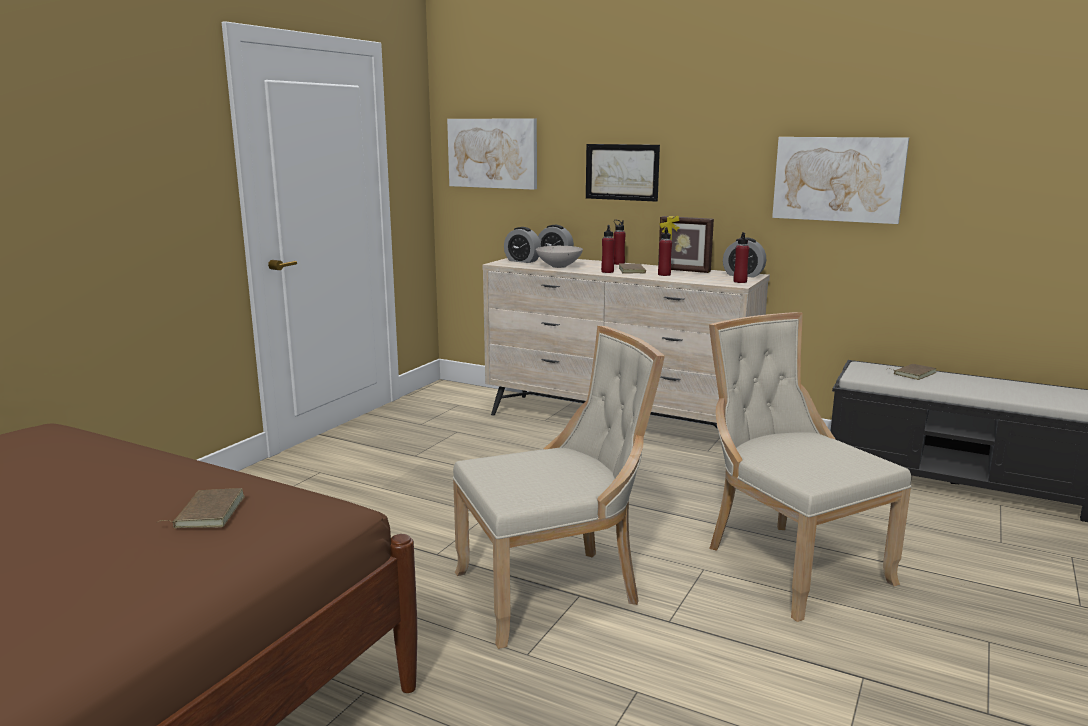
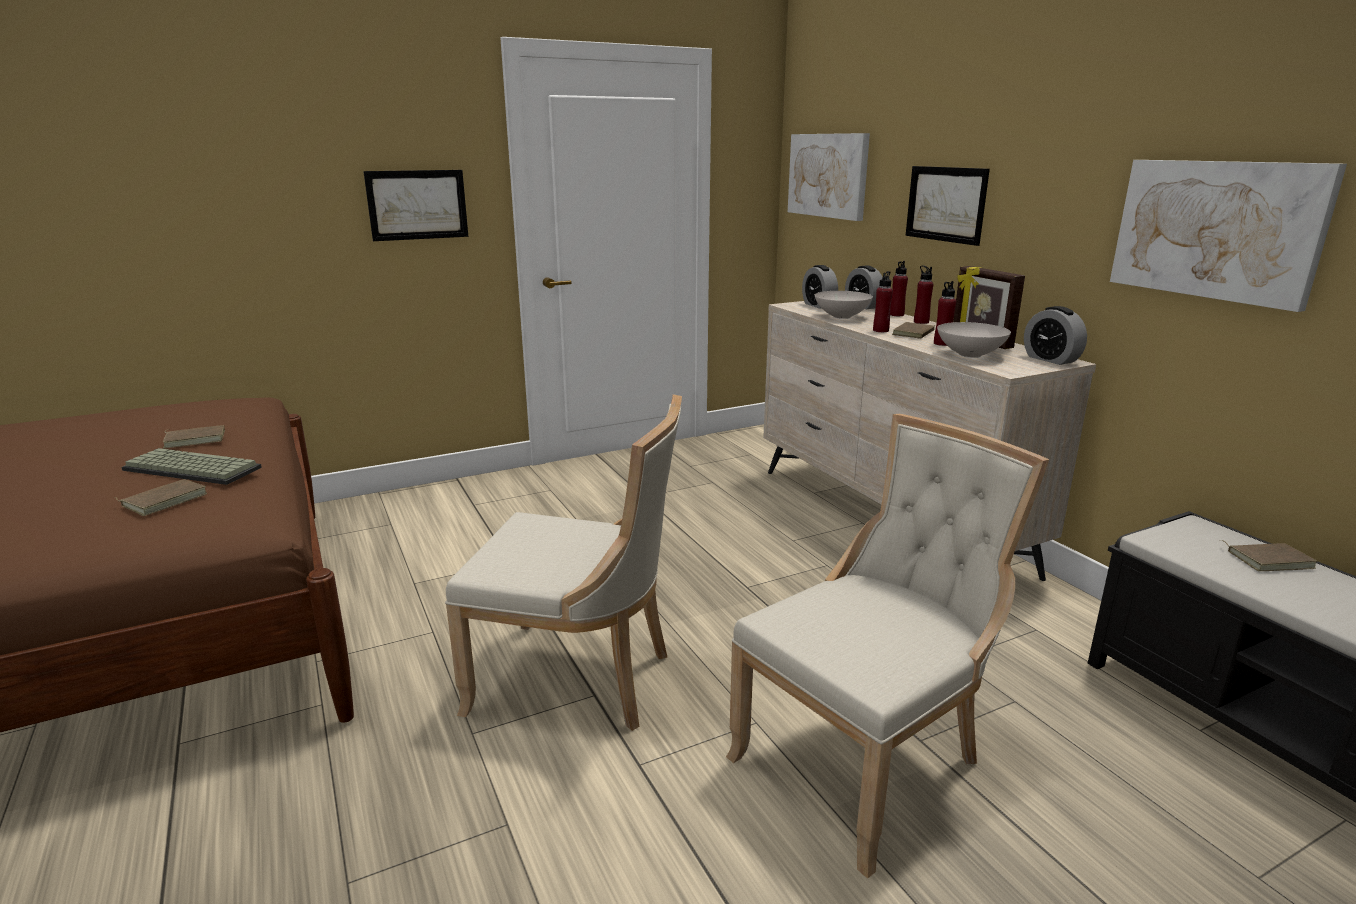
camera: 35 degrees right, 5 degrees up
(94, 465) = (195, 439): none -> brown book
(157, 191) = (417, 205): none -> picture
(165, 487) = (189, 469): none -> keyboard
(696, 279) = (970, 355): none -> white bowl
(740, 281) = (1022, 367): red bottle -> red bottle (896, 315)
(788, 564) = (866, 761): beige chair -> beige chair turned 45 degrees clockwise

